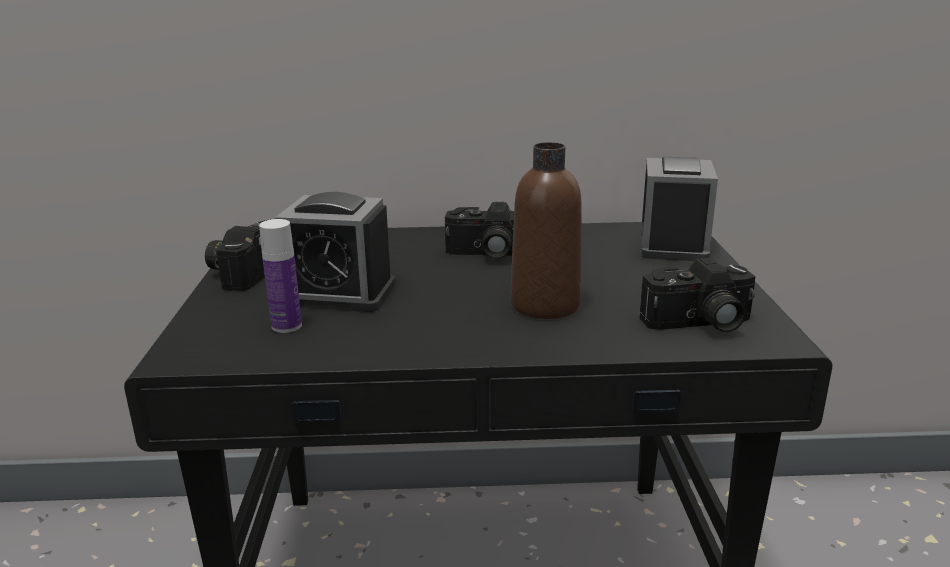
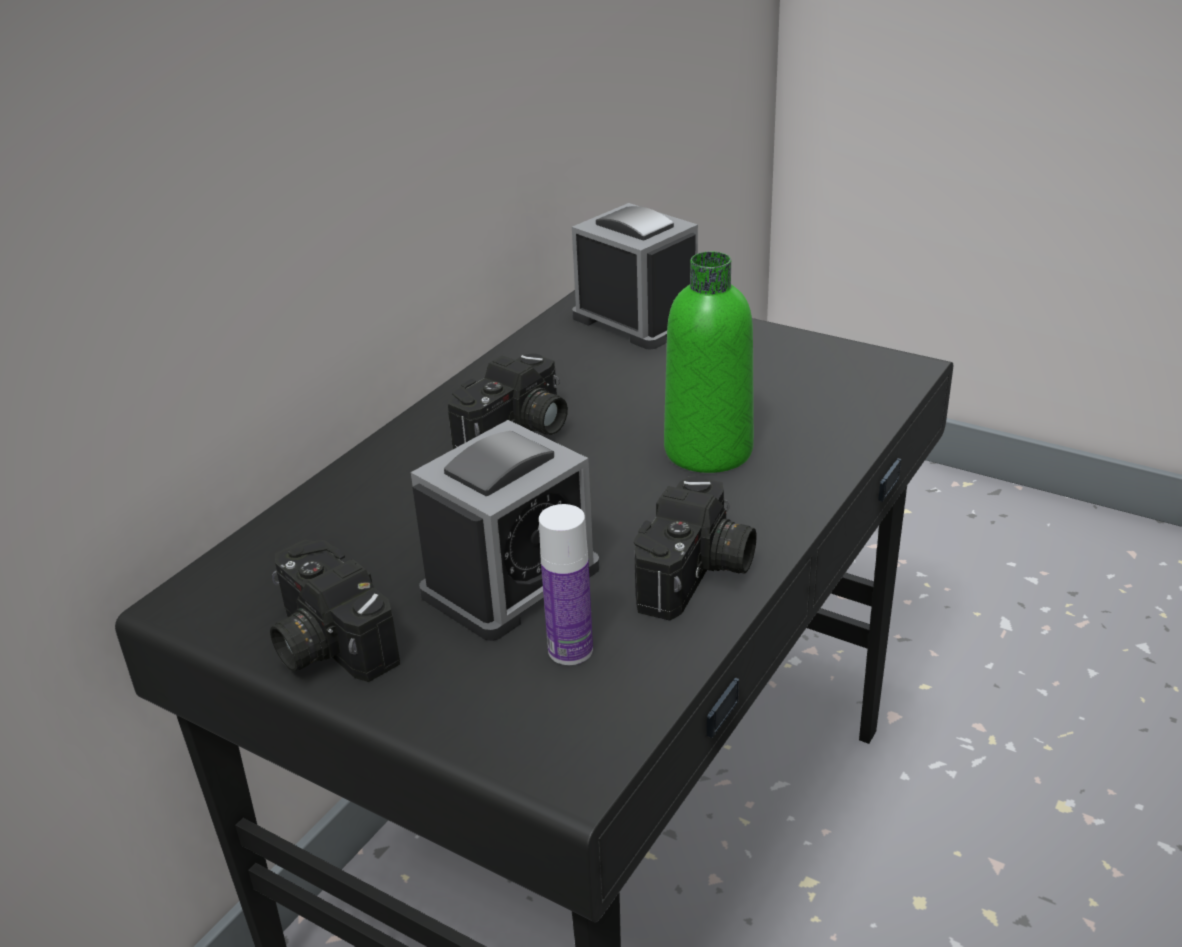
camera: 55 degrees left, 10 degrees up
(545, 305) = (708, 451): brown bottle -> green bottle
(699, 324) = (838, 387): camera -> camera (697, 576)

